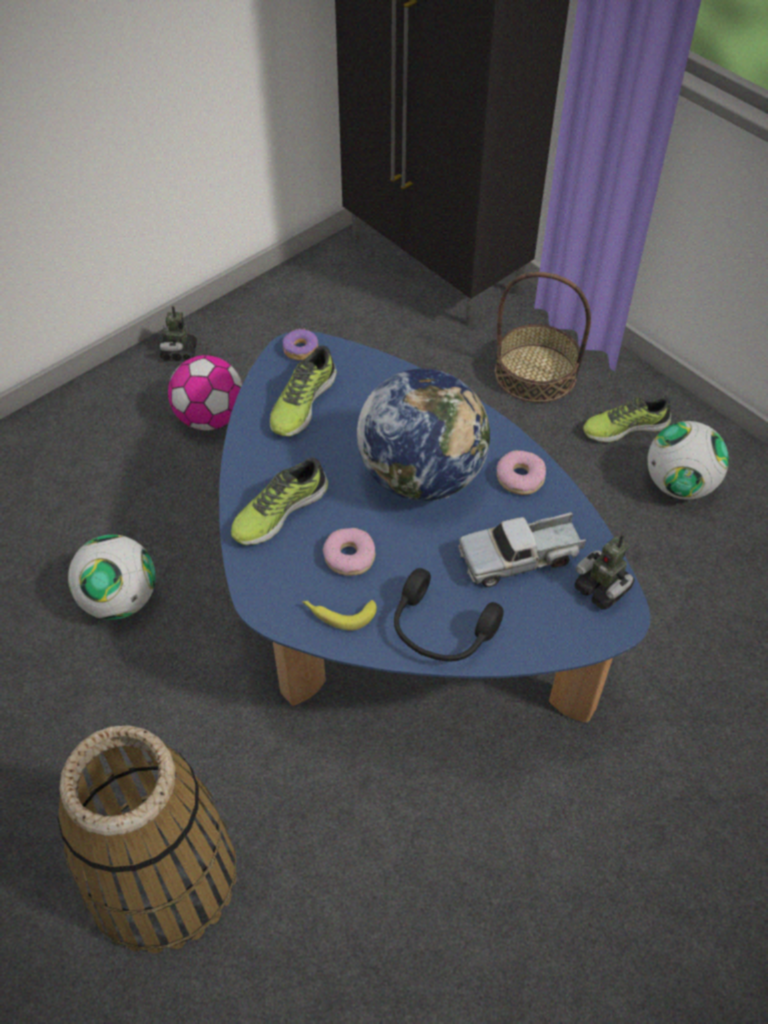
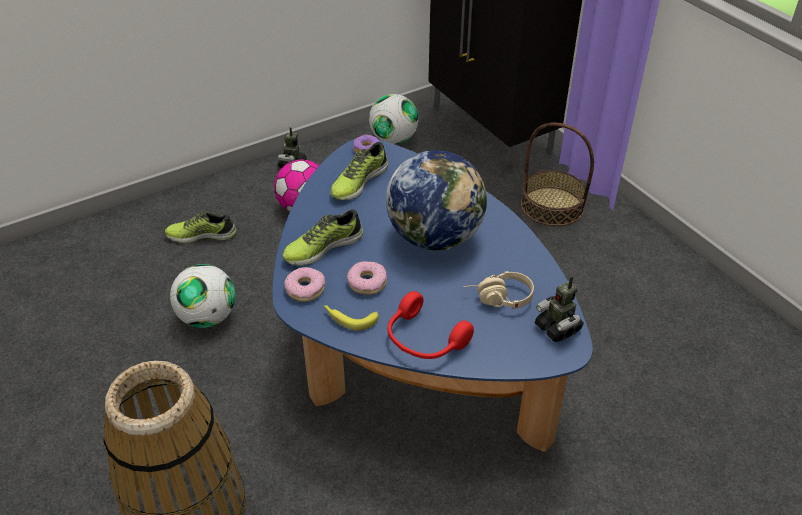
camera: 10 degrees right, 10 degrees down
(440, 631) = (424, 340): black headphones -> red headphones
(520, 478) = (510, 247): donut -> donut (305, 289)
(520, 557) = (498, 299): toy truck -> beige headphones
(624, 427) = (614, 249): shoe -> shoe (202, 234)
(679, 485) = (651, 294): football -> football (393, 139)

